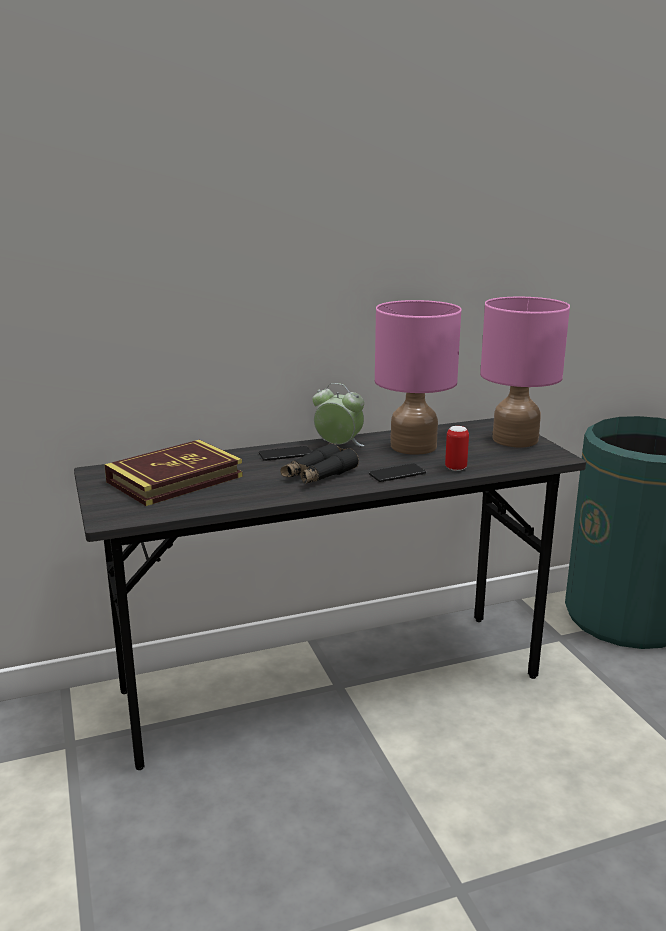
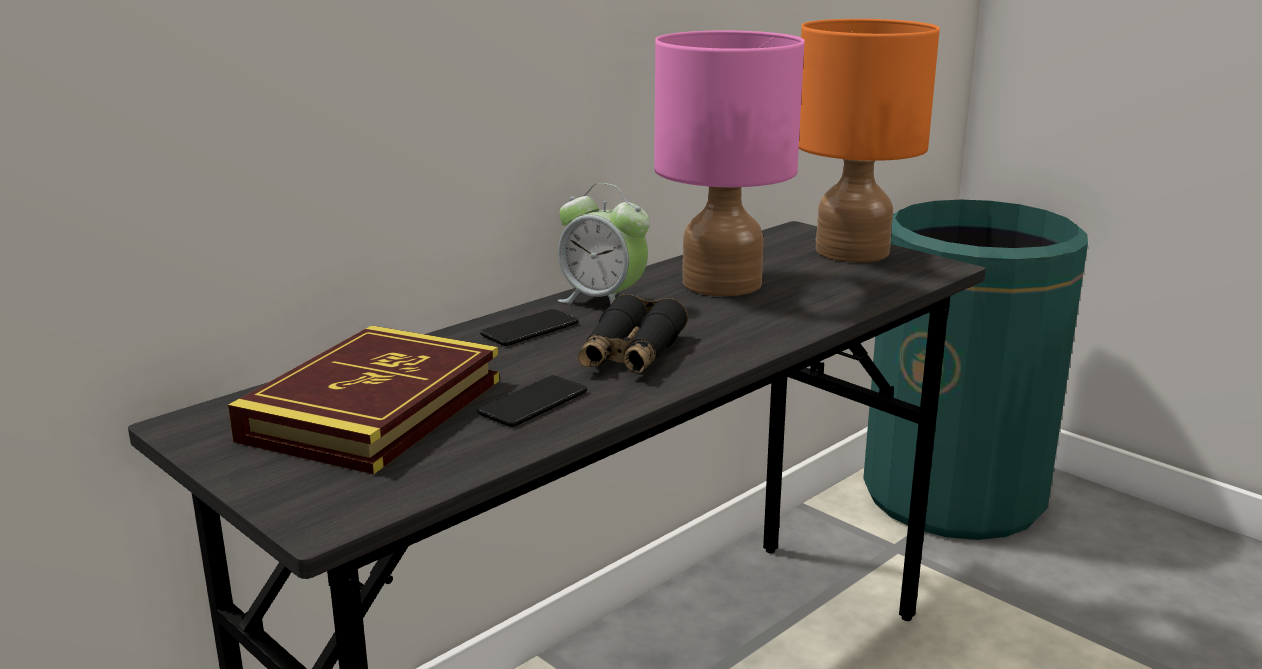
camera: 25 degrees left, 0 degrees up
(338, 446) = (603, 301): alarm clock -> alarm clock turned 150 degrees counterclockwise
(397, 474) = (754, 330): phone -> phone (533, 403)
(455, 468) = (828, 306): can -> none
(516, 440) = (853, 251): pink table lamp -> orange table lamp

